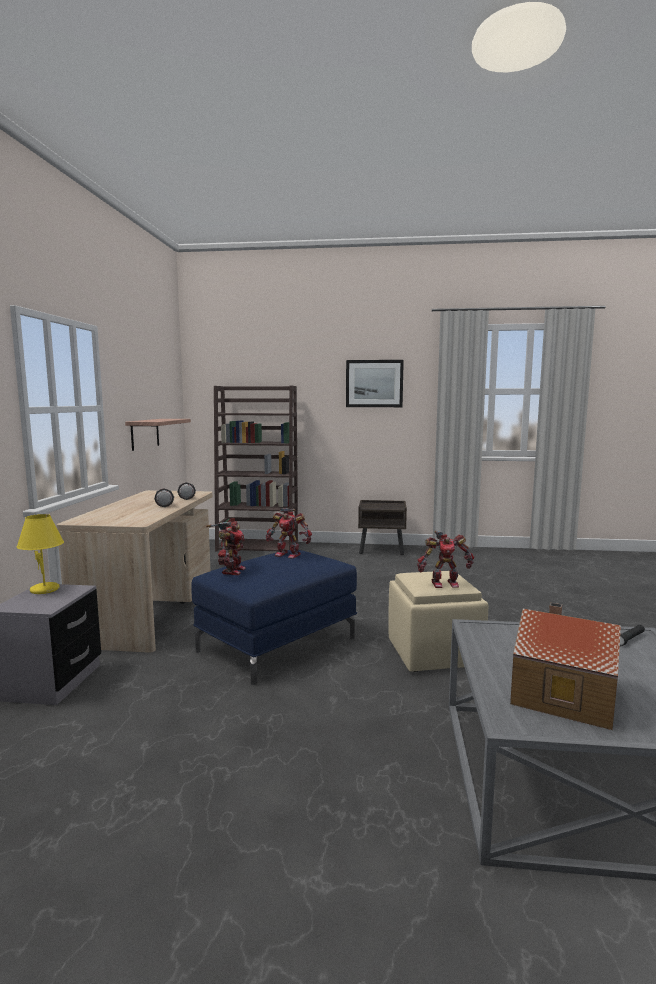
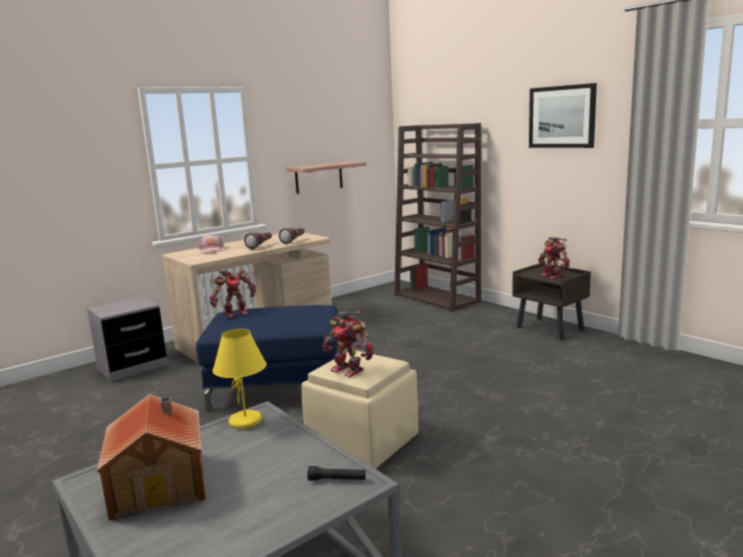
camera: 45 degrees right, 5 degrees up
(45, 590) = (134, 301): yellow table lamp -> yellow table lamp (246, 421)
(114, 513) = (211, 250): none -> pink cap
(288, 554) = (303, 309): toy robot -> toy robot (553, 276)

